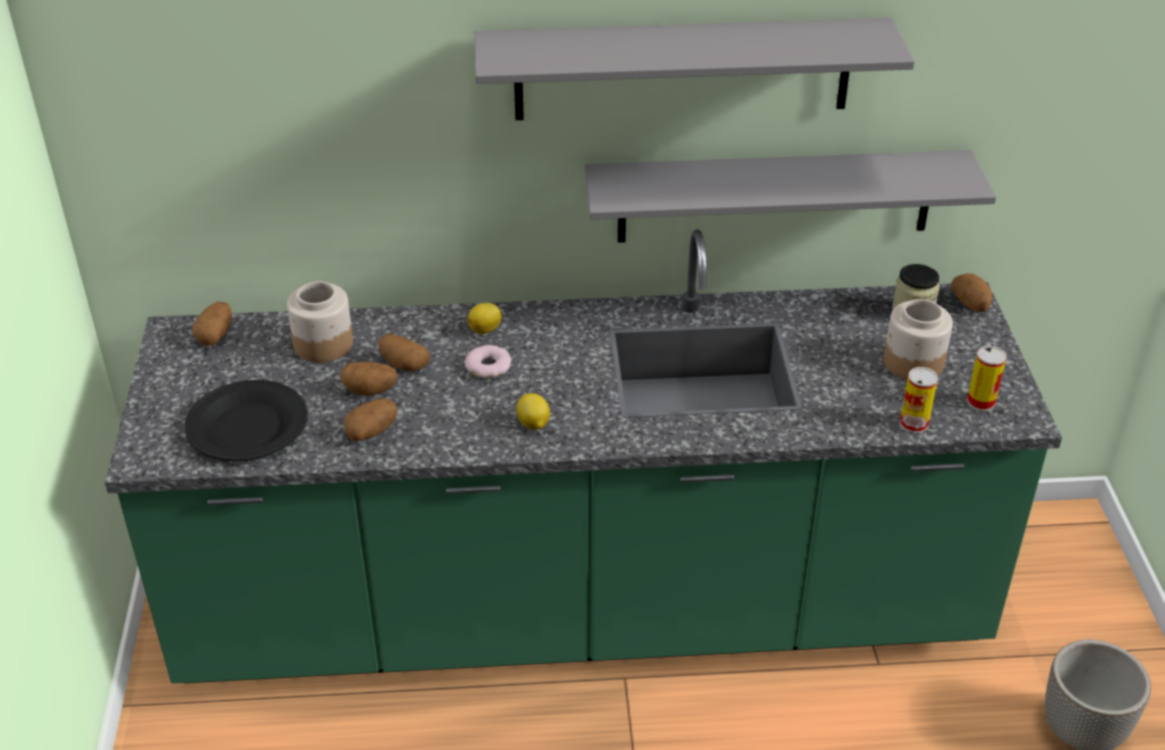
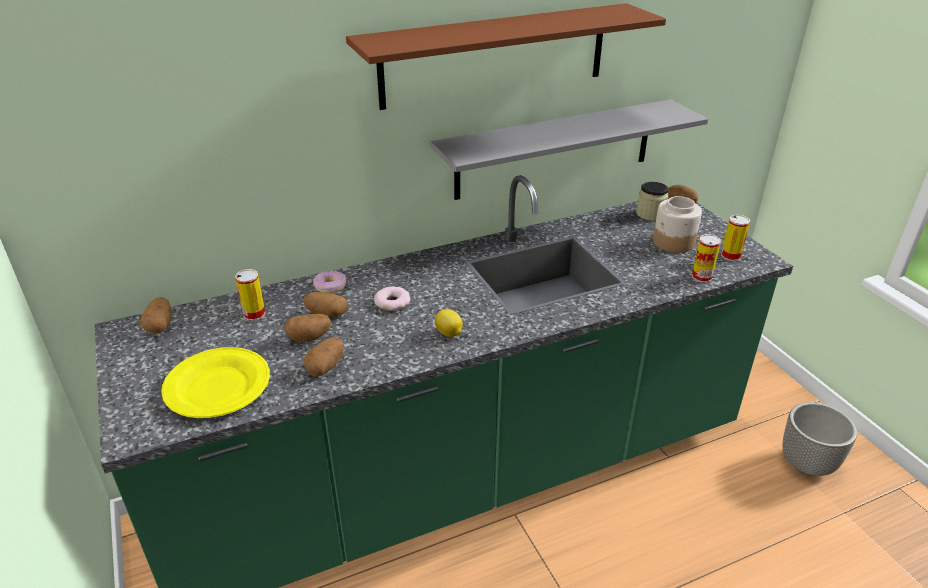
camera: 20 degrees left, 5 degrees down
(247, 427) = (217, 387): black plate -> yellow plate
(322, 344) = (254, 314): jar -> can
(425, 327) = (330, 286): none -> donut
(486, 330) = (377, 279): lemon -> none
(682, 69) = (495, 56): grey shelf -> brown shelf

